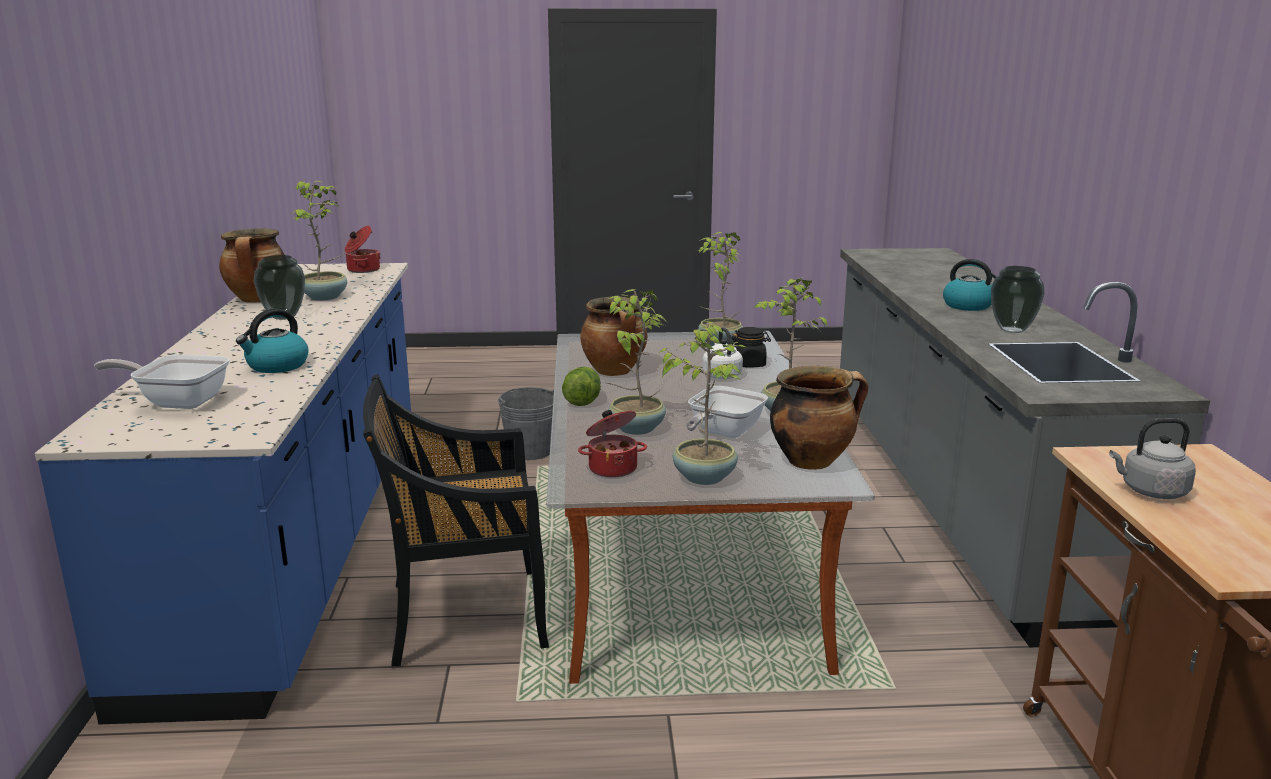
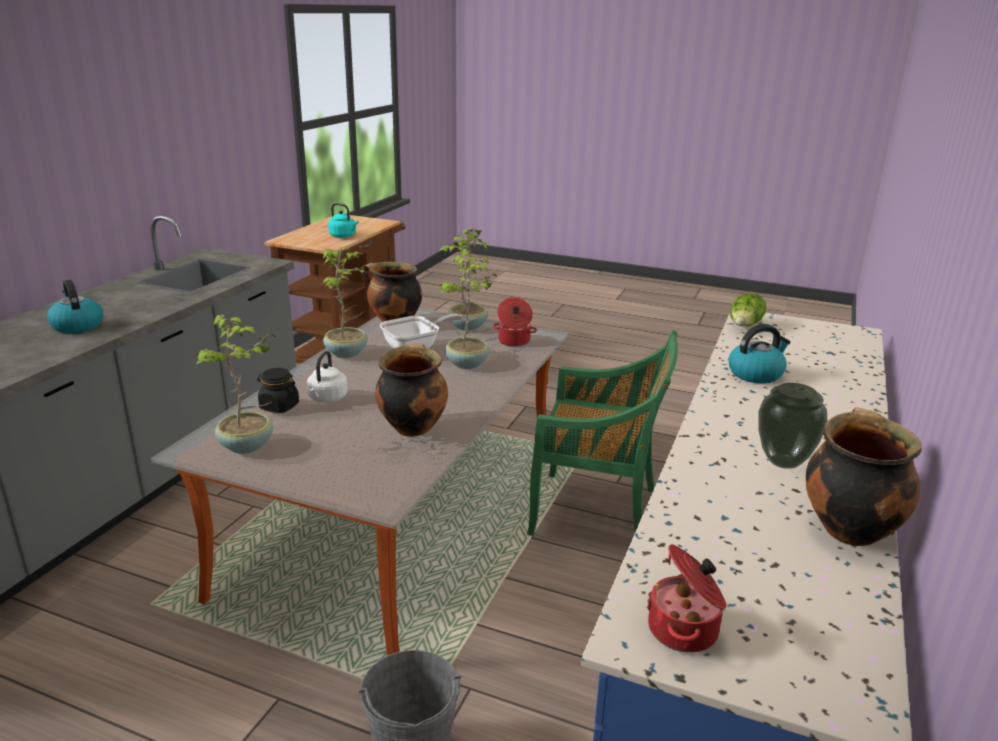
camera: 155 degrees left, 5 degrees up
(177, 402) = (818, 350): frying pan -> none
(326, 297) = (739, 510): potted plant -> none
(464, 616) = (597, 513): black chair -> green chair
(582, 399) = (478, 399): lettuce -> lettuce (745, 326)
(1011, 330) = (139, 298): vase -> none
(1150, 491) = (344, 236): grey kettle -> turquoise kettle

